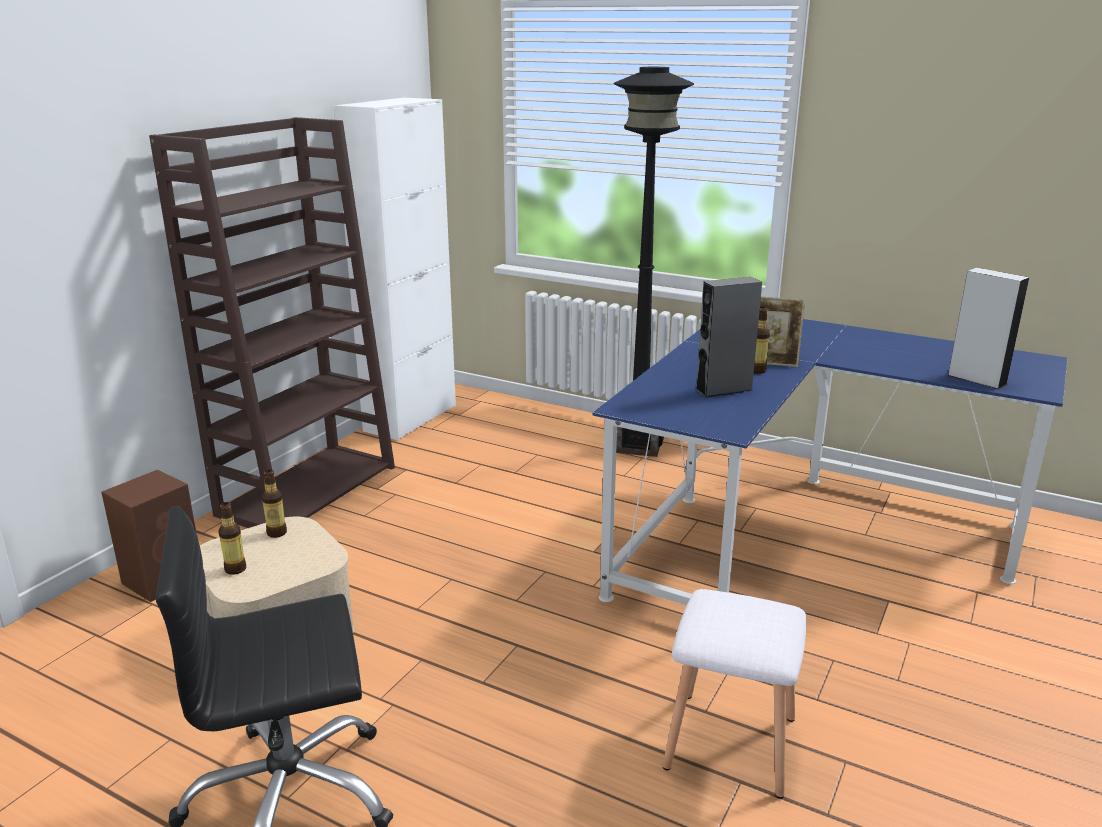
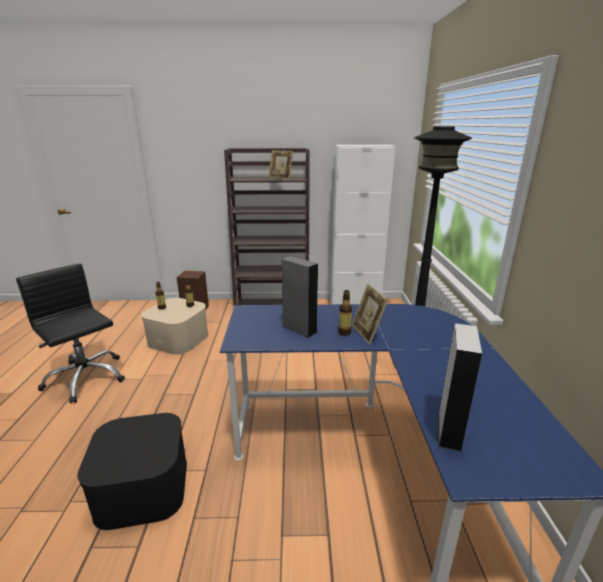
camera: 60 degrees right, 0 degrees up
(283, 190) = (280, 178): none -> picture frame
(728, 743) = (142, 487): white stool -> black storage box

